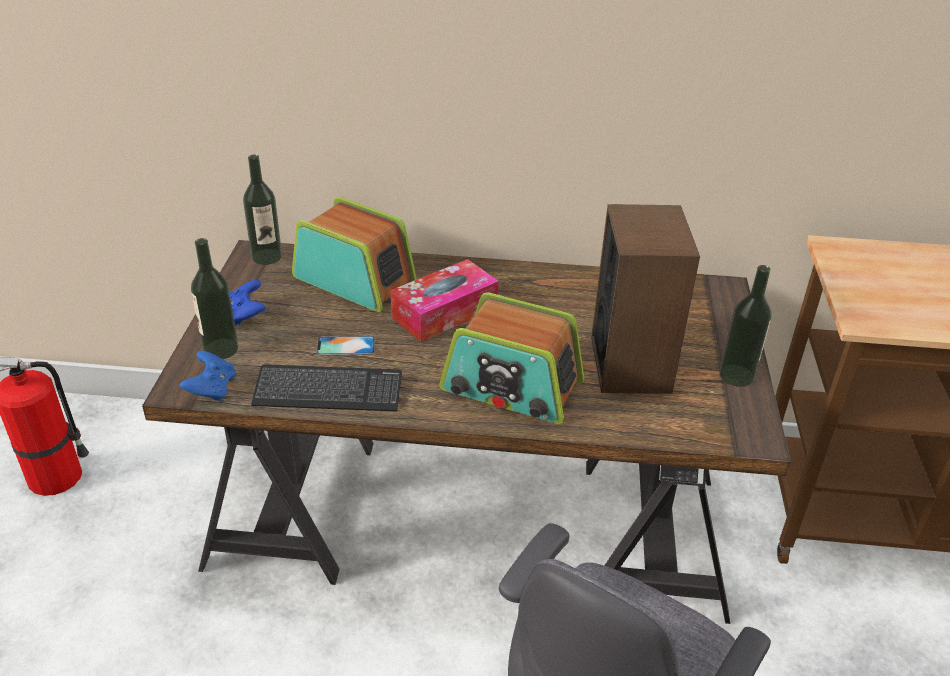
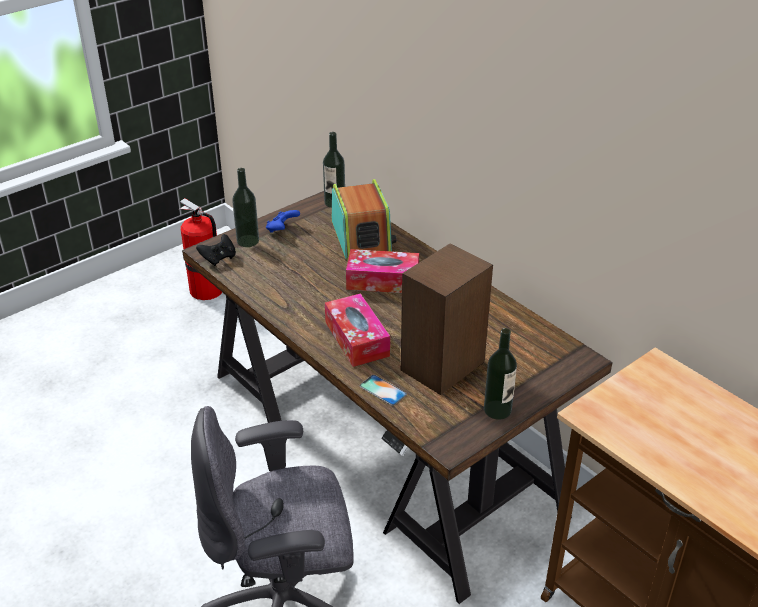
camera: 45 degrees right, 0 degrees up
(212, 389) = (218, 258): blue game controller -> black game controller
(328, 391) = (266, 289): keyboard -> none
(346, 346) = (306, 271): phone -> phone (383, 390)
(511, 387) = (357, 339): radio -> tissue box

